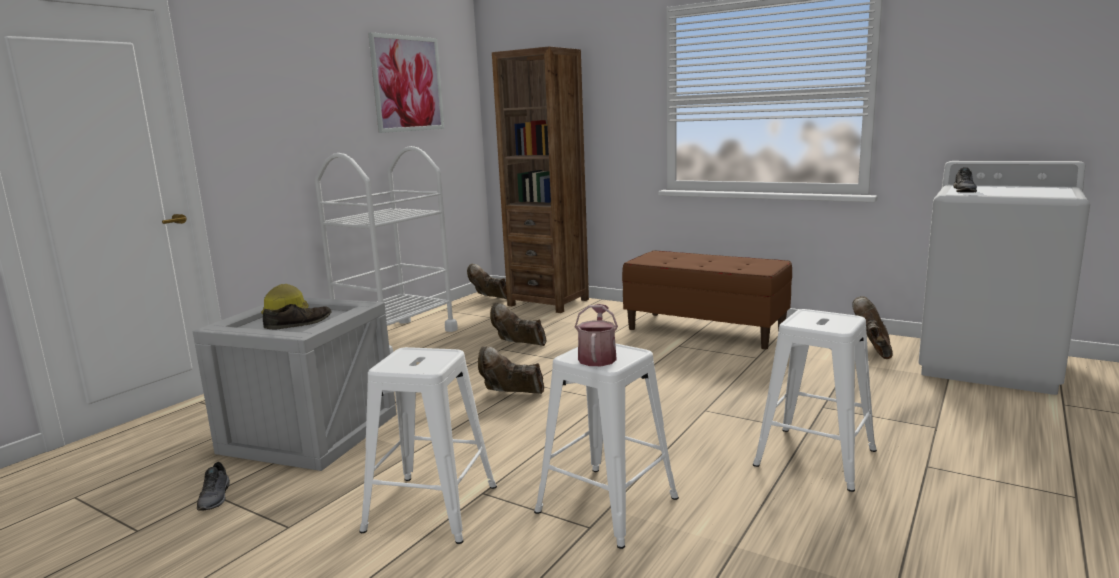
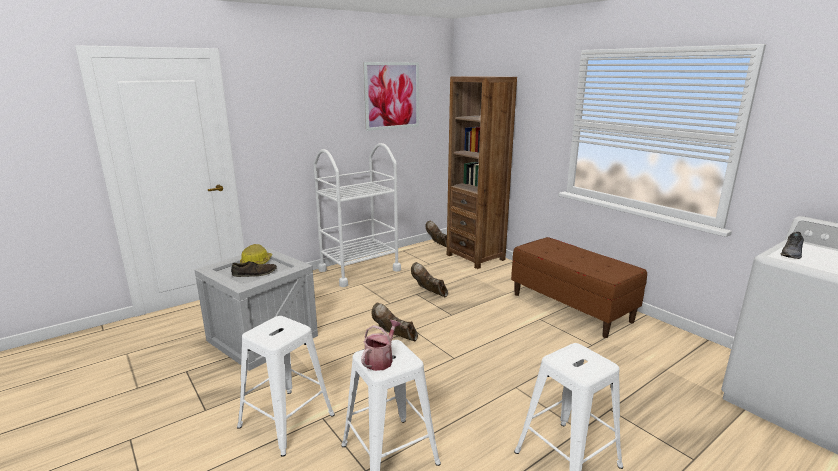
camera: 20 degrees right, 5 degrees up
(215, 497) = (186, 375): grey shoe -> none
(873, 349) = (697, 360): brown boot -> none

